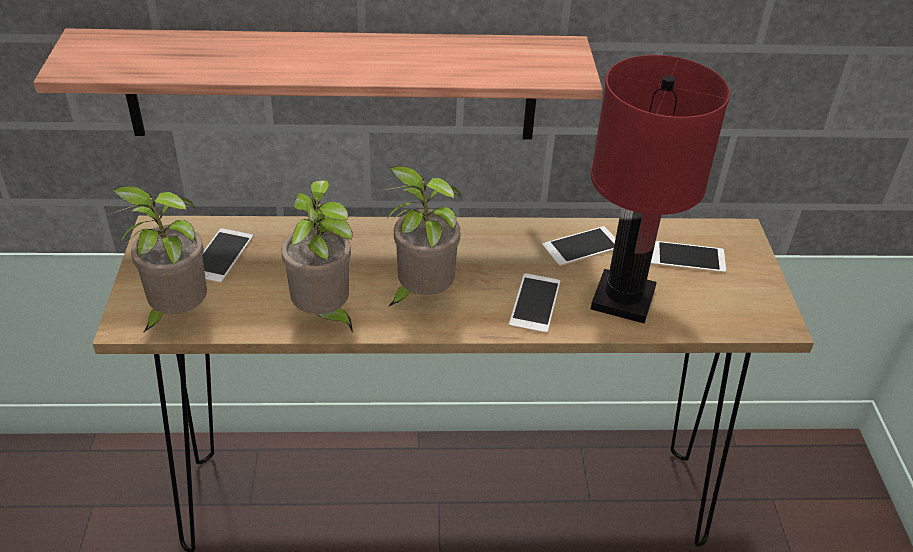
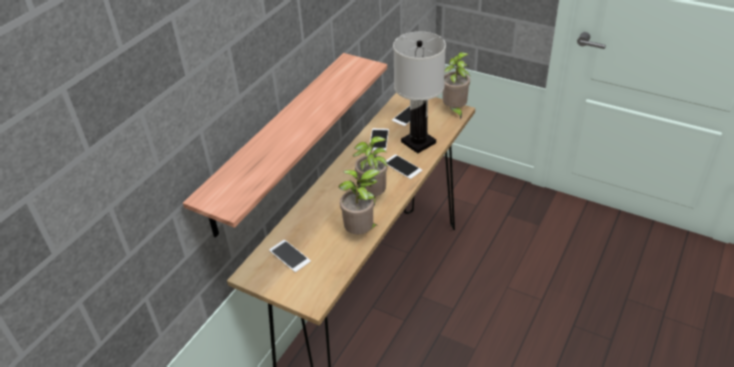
camera: 55 degrees left, 0 degrees up
(176, 314) = (321, 283): potted plant -> potted plant (454, 111)
(622, 299) = (418, 143): red table lamp -> white table lamp

